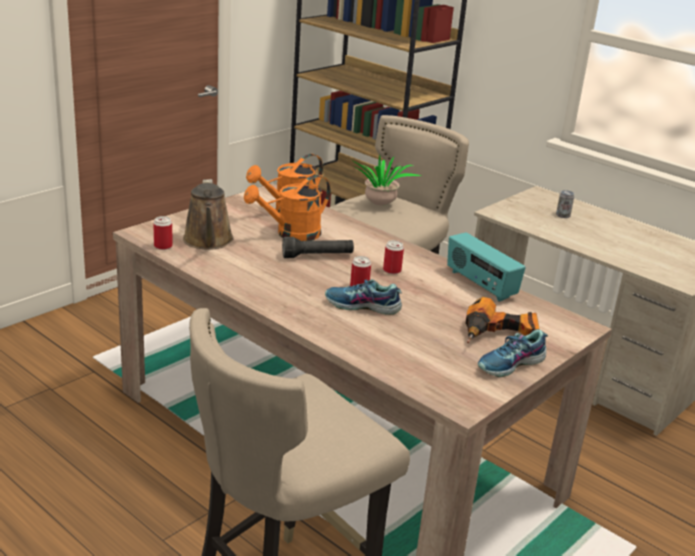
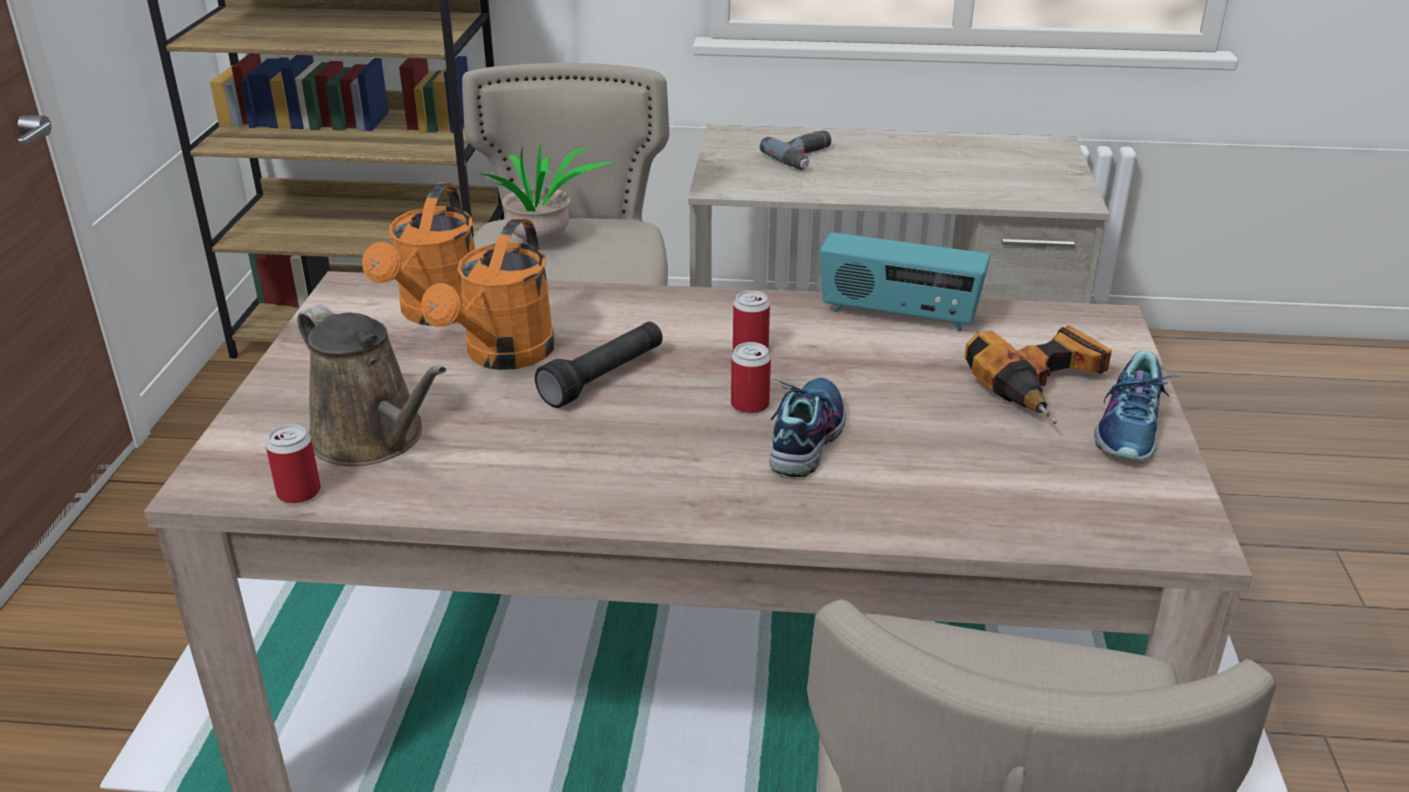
camera: 35 degrees left, 5 degrees up
(362, 306) = (805, 437): shoe -> shoe turned 135 degrees clockwise
(563, 215) = (806, 158): can -> power drill

